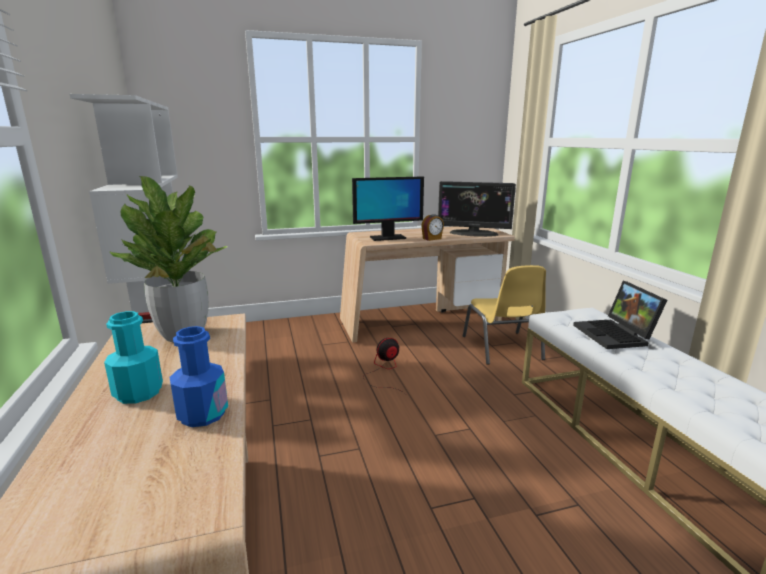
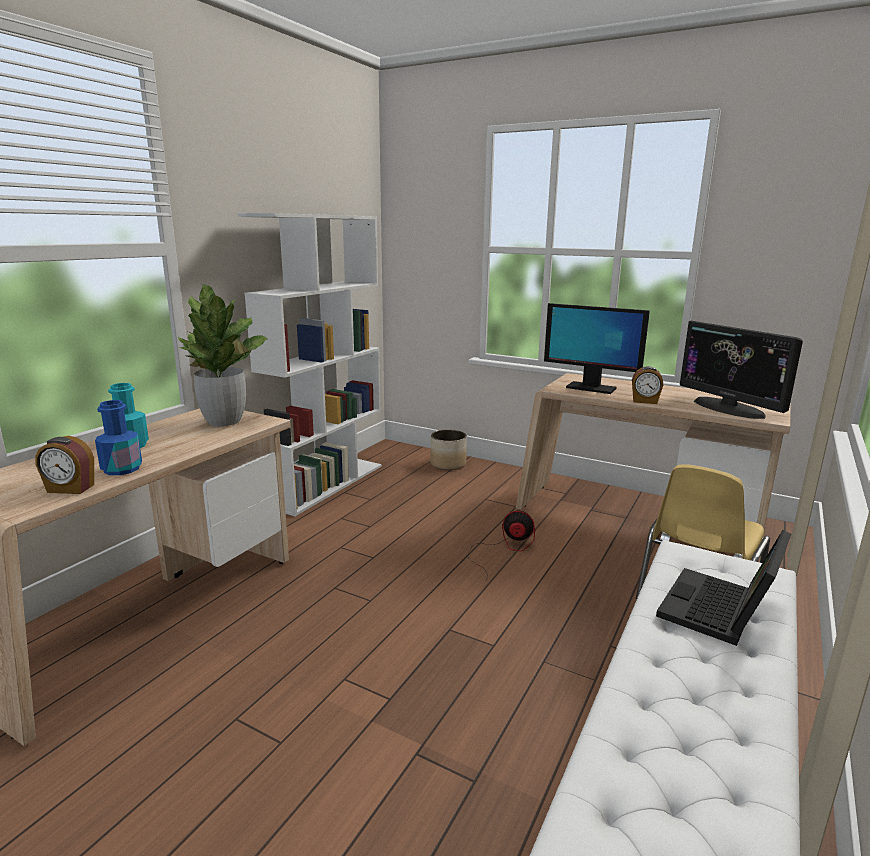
camera: 45 degrees right, 0 degrees up
(200, 460) = (70, 489): none -> alarm clock
(256, 331) = (448, 464): none -> planter

